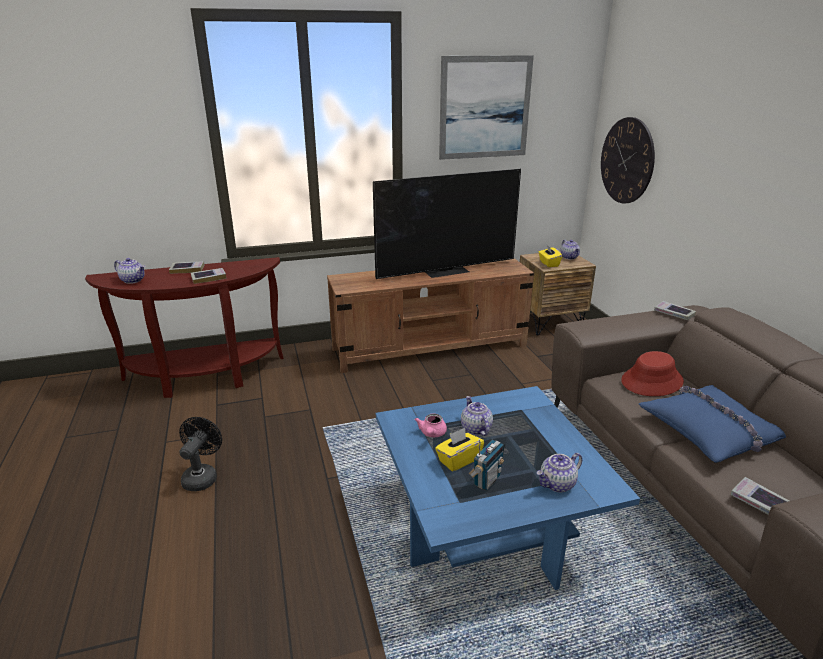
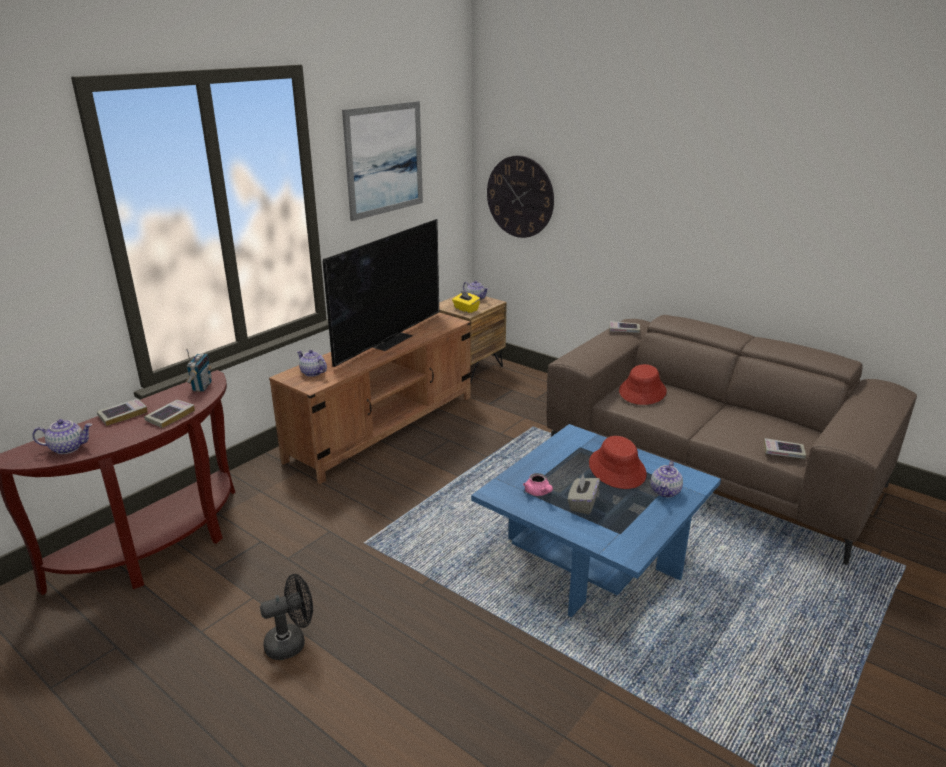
camera: 35 degrees left, 0 degrees up
(202, 476) = (292, 642): black fan -> black fan turned 90 degrees clockwise
(458, 460) = (582, 504): yellow tissue box -> grey tissue box
(475, 428) = (565, 475): teapot -> teapot (312, 373)
(486, 480) = (618, 510): radio -> radio (201, 386)
(533, 443) = (617, 469): none -> red hat
(710, 431) = (711, 416): blue pillow -> none

